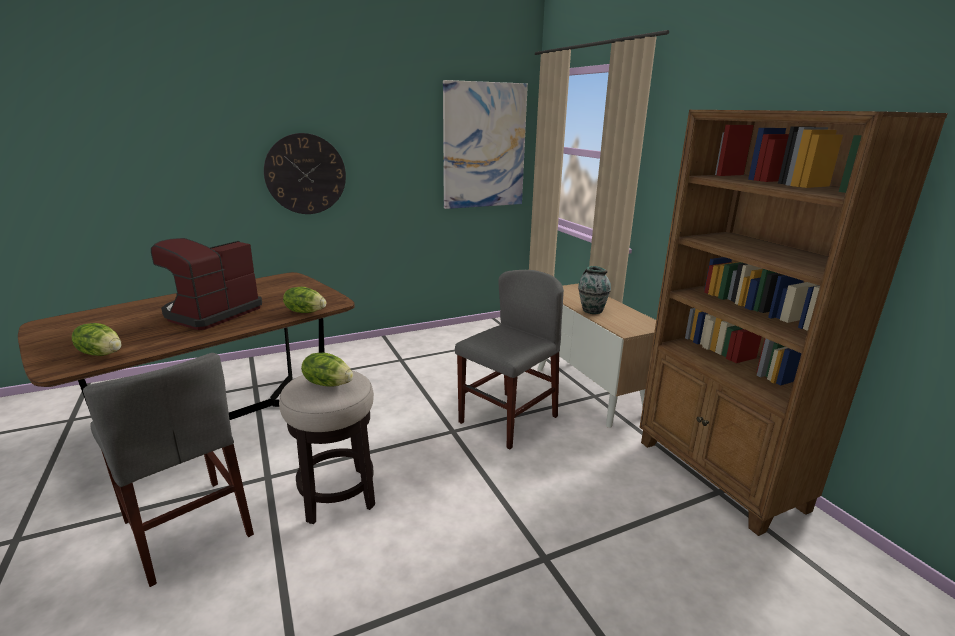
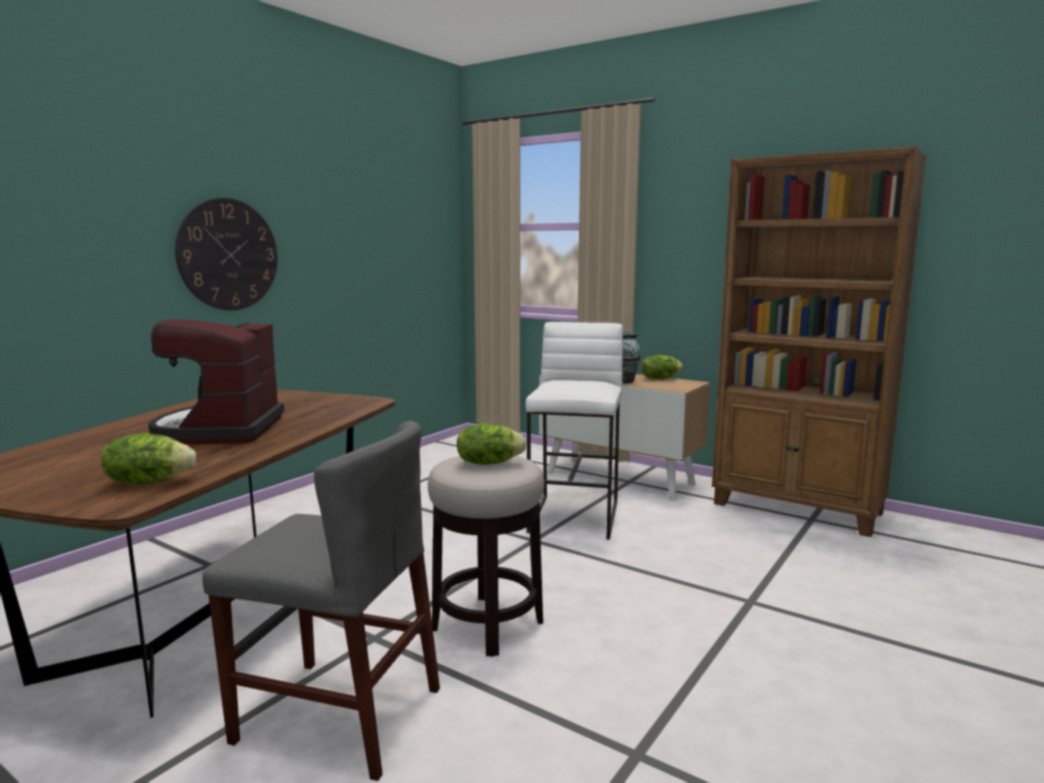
camera: 30 degrees left, 10 degrees down
(305, 311) = (350, 411): lettuce -> lettuce (660, 378)
(484, 146) = (418, 225): picture -> none
(508, 419) = (575, 517): grey chair -> white stool

